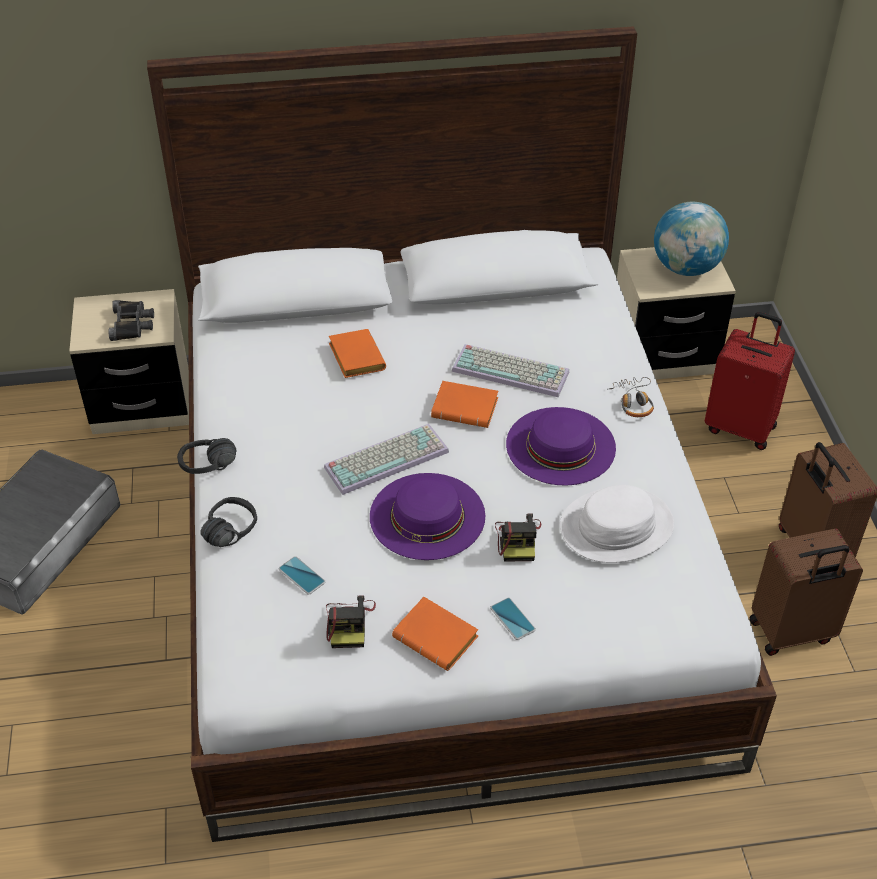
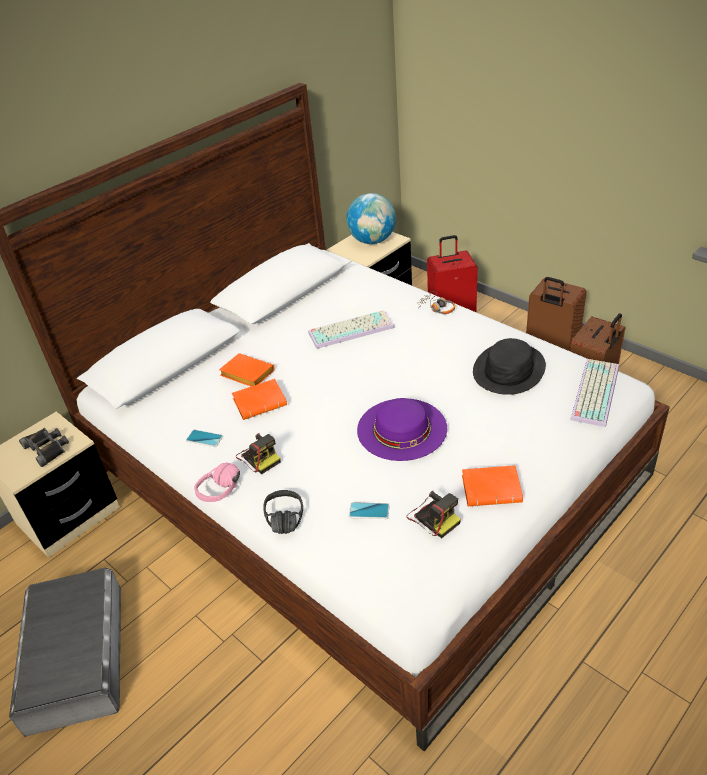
camera: 35 degrees left, 5 degrees down
(210, 470) = (226, 492): black headphones -> pink headphones
(387, 458) = (336, 414): keyboard -> keyboard (593, 391)
(467, 408) = (350, 362): orange book -> orange book (261, 402)
(512, 619) = (518, 451): phone -> phone (204, 439)
(518, 540) = (467, 409): camera -> camera (259, 457)
(560, 445) = (427, 349): purple hat -> none
(616, 527) = (509, 370): white hat -> black hat

